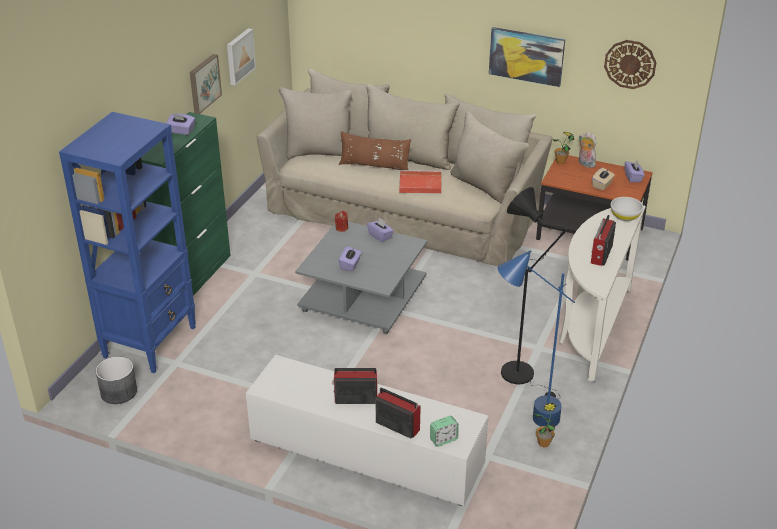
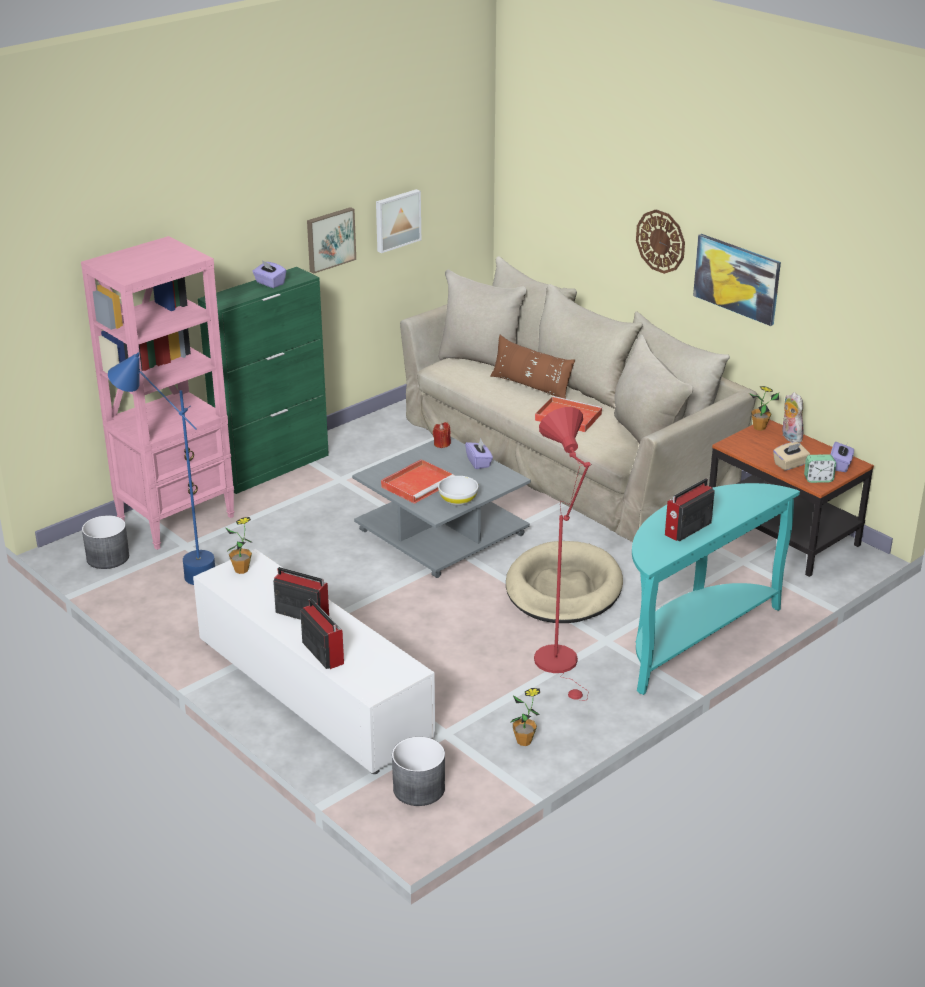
camera: 25 degrees right, 5 degrees down
(151, 341) = (177, 518): blue bookcase -> pink bookcase
(279, 375) = (241, 570): none -> potted plant
(350, 265) = (418, 483): purple tissue box -> red tray
(443, 439) = (361, 680): alarm clock -> alarm clock (818, 479)
(481, 316) = (563, 588): none -> beige dog bed
(501, 506) = (418, 789): none -> grey planter
(523, 376) = (560, 665): black floor lamp -> red floor lamp
(523, 421) = (520, 711): blue floor lamp -> blue floor lamp (175, 572)
(591, 328) = (691, 638): white console table -> turquoise console table
(625, 216) = (760, 496): white bowl -> white bowl (458, 500)
(630, 64) = (853, 307): wall clock -> wall clock (661, 241)

